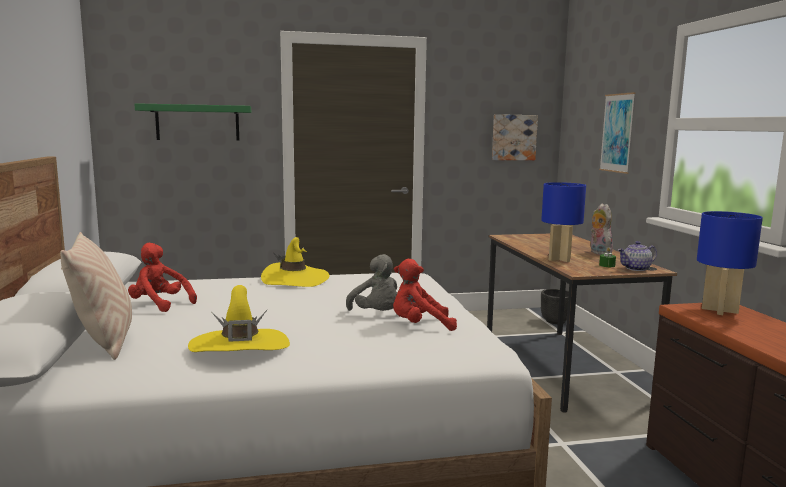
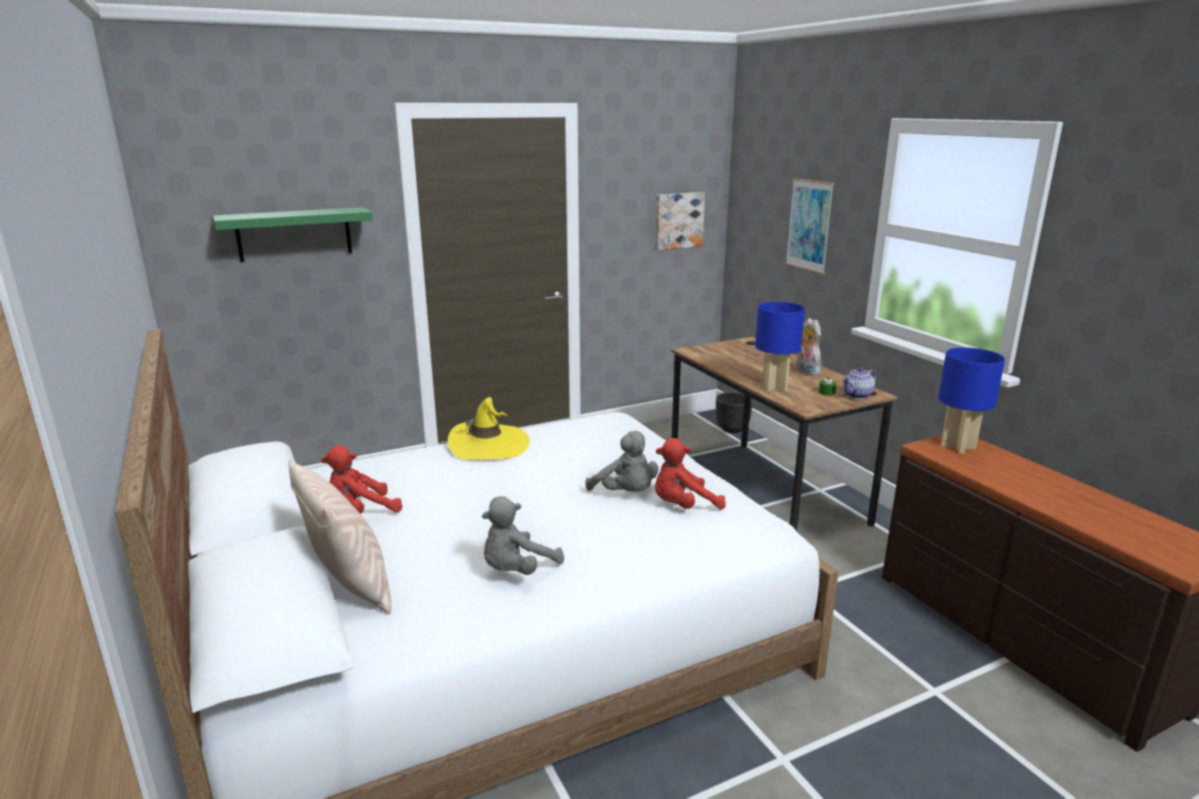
camera: 15 degrees left, 10 degrees up
(159, 305) = (360, 513): red plush toy -> red plush toy turned 45 degrees counterclockwise
(240, 347) = (517, 570): yellow hat -> grey plush toy

